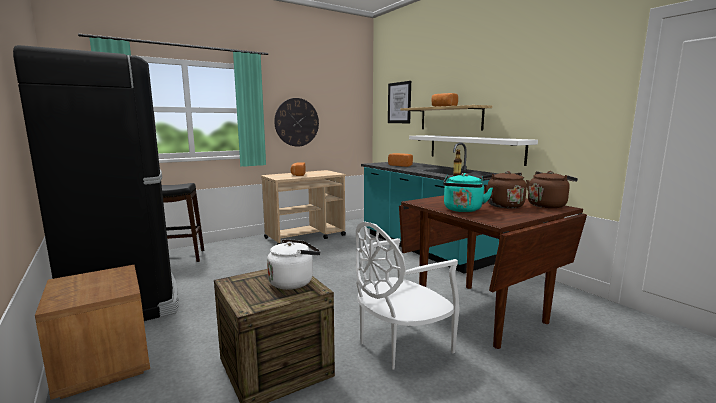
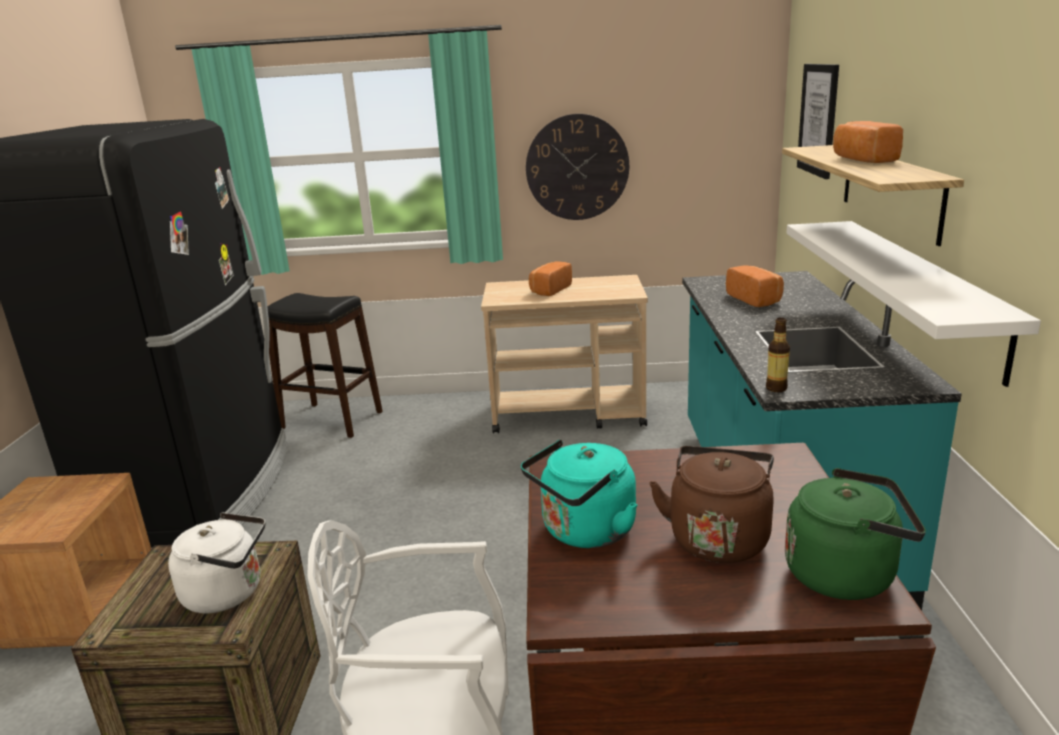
camera: 35 degrees right, 10 degrees up
(548, 205) = (846, 574): brown kettle -> green kettle

